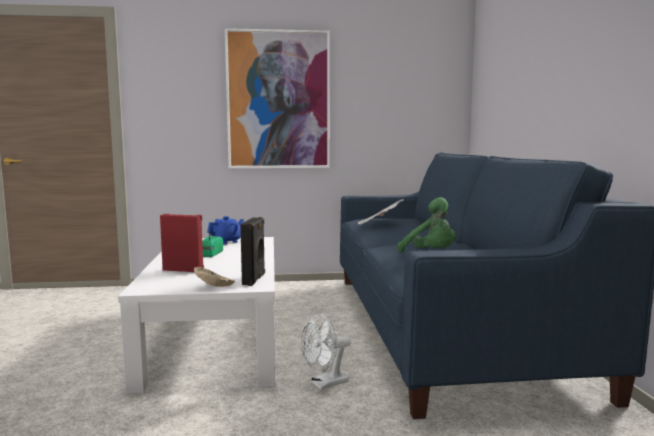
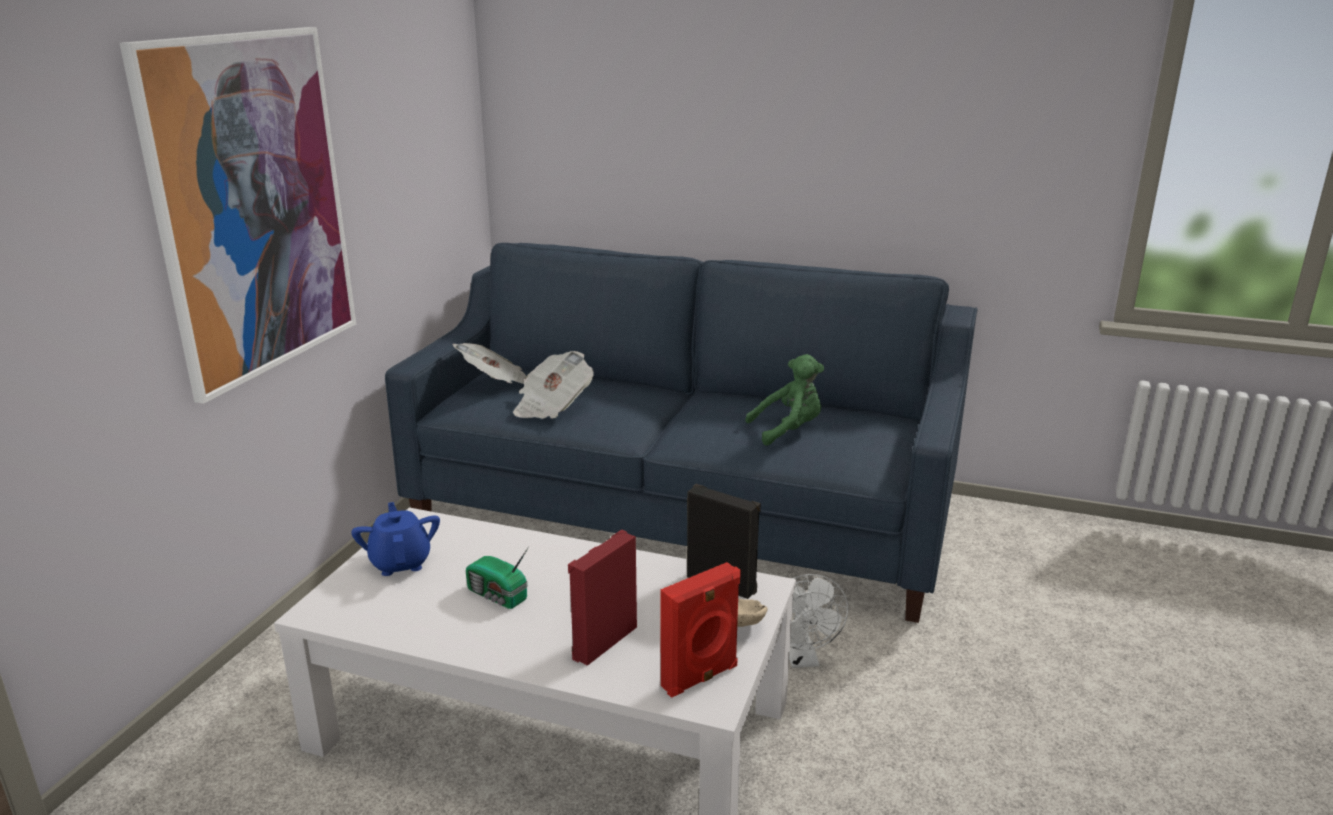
camera: 65 degrees left, 15 degrees up
(161, 286) = (701, 678): none -> red speaker
(388, 217) = (496, 383): none -> newspaper

